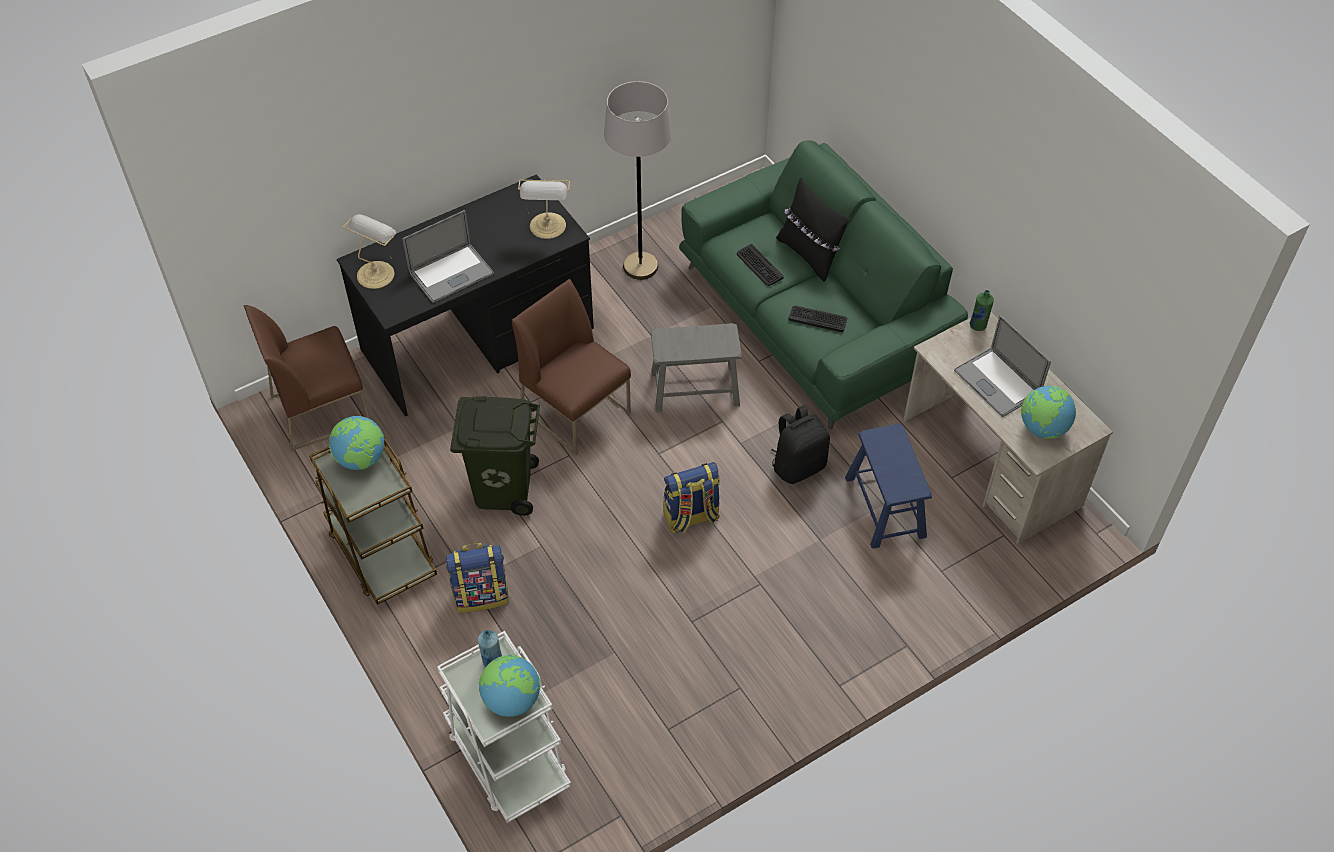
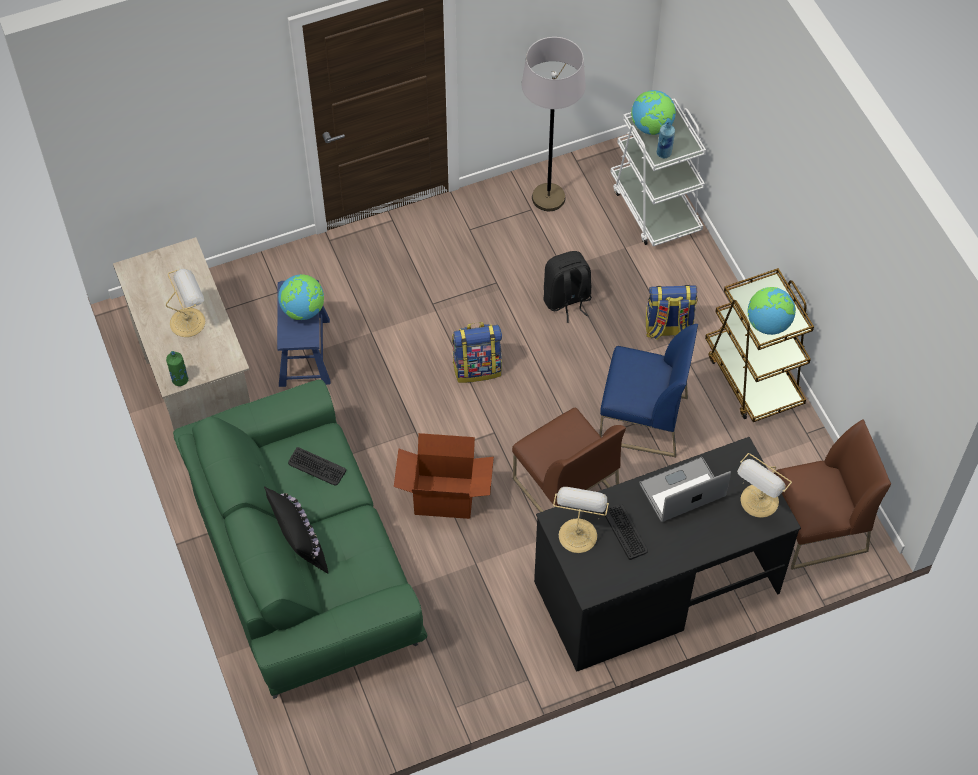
camera: 170 degrees left, 5 degrees up
(503, 488) = (642, 420): green trash can -> blue chair
(640, 266) = (470, 655): grey floor lamp -> grey floor lamp (548, 198)
(695, 388) = (444, 495): grey stool -> cardboard box
(759, 265) = (356, 540): keyboard -> keyboard (625, 531)
(798, 466) = (368, 401): black backpack -> black backpack (567, 300)
(997, 382) = (189, 321): laptop -> table lamp
(1042, 428) = (171, 274): globe -> globe (303, 310)

